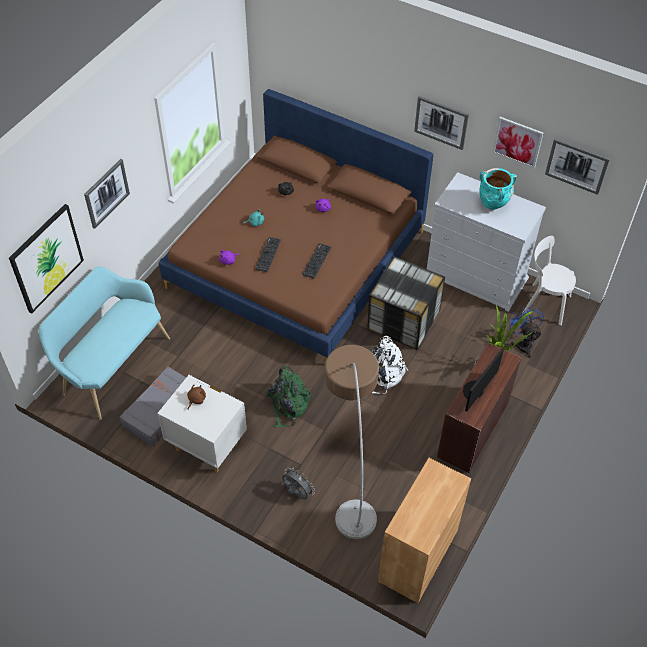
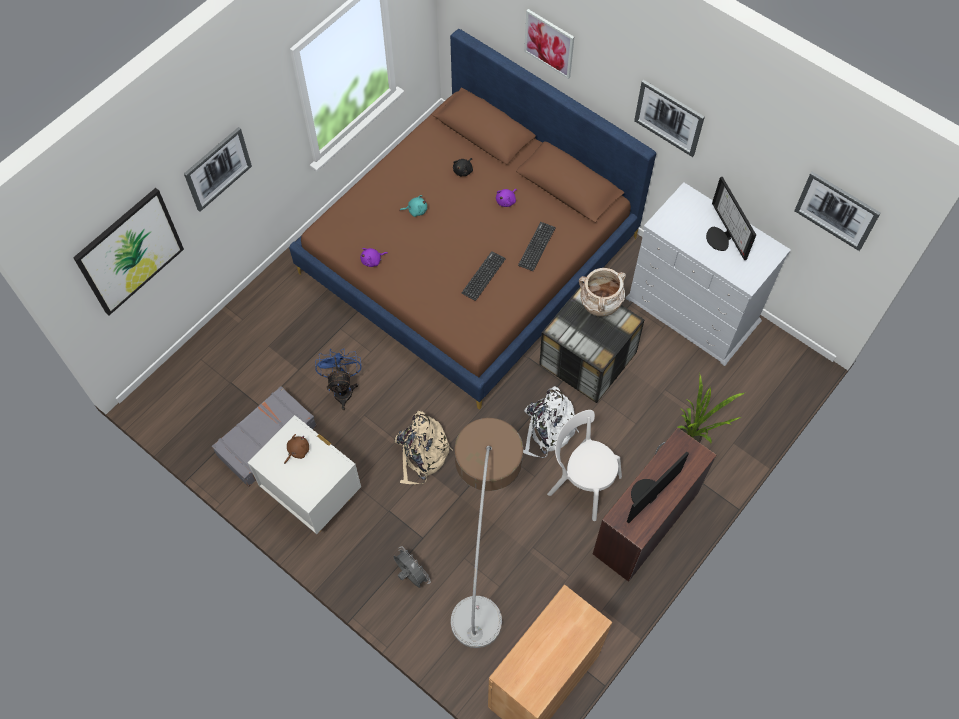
camera: 10 degrees right, 10 degrees up
(112, 365) = (217, 370): turquoise bench -> none
(268, 254) = (423, 259): keyboard -> keyboard (536, 246)
(288, 404) = (422, 454): green backpack -> beige backpack
(409, 273) = (599, 309): none -> beige vase
(493, 205) = (721, 238): turquoise vase -> monitor
(517, 142) = (763, 164): picture -> picture (549, 43)
(523, 343) = (734, 413): blue fan -> blue fan (342, 388)
(544, 303) = (773, 360): white chair -> white chair (581, 483)

